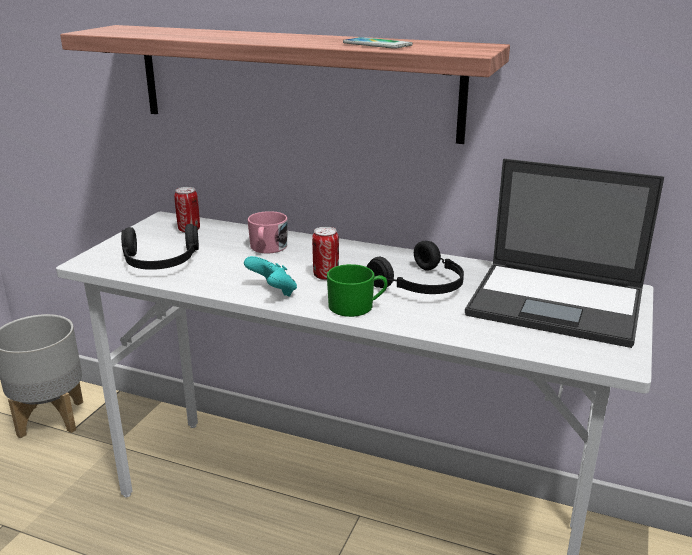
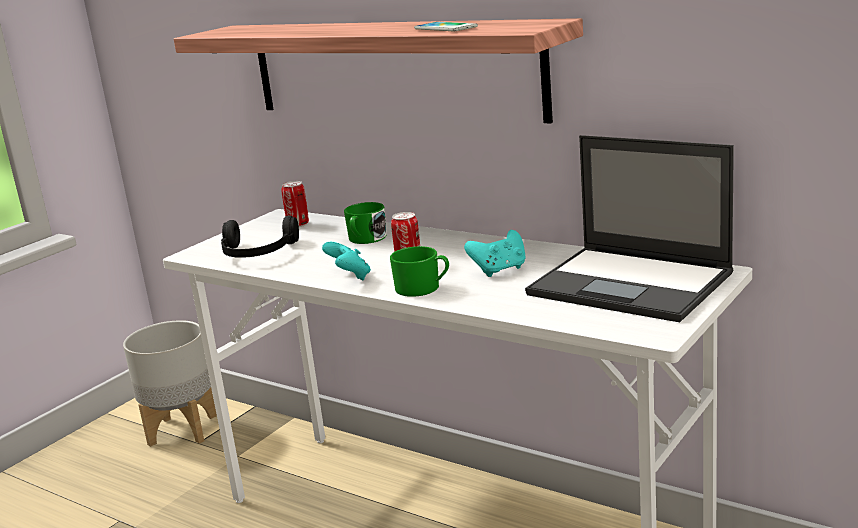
camera: 15 degrees right, 5 degrees down
(267, 248) = (365, 239): pink mug -> green mug
(422, 286) = (499, 270): black headphones -> turquoise game controller

